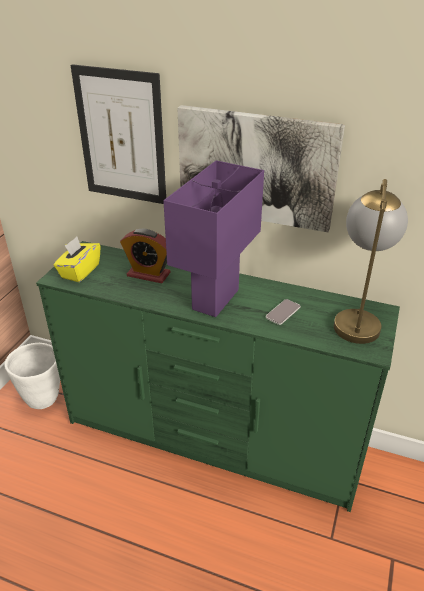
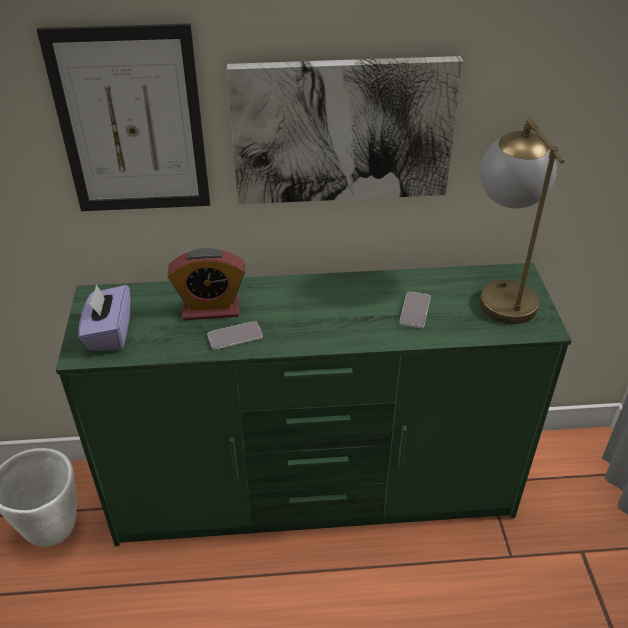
camera: 25 degrees left, 5 degrees up
(79, 271) = (109, 333): yellow tissue box -> purple tissue box
(151, 294) = (235, 336): none -> phone
(215, 299) = (323, 318): purple table lamp -> none

